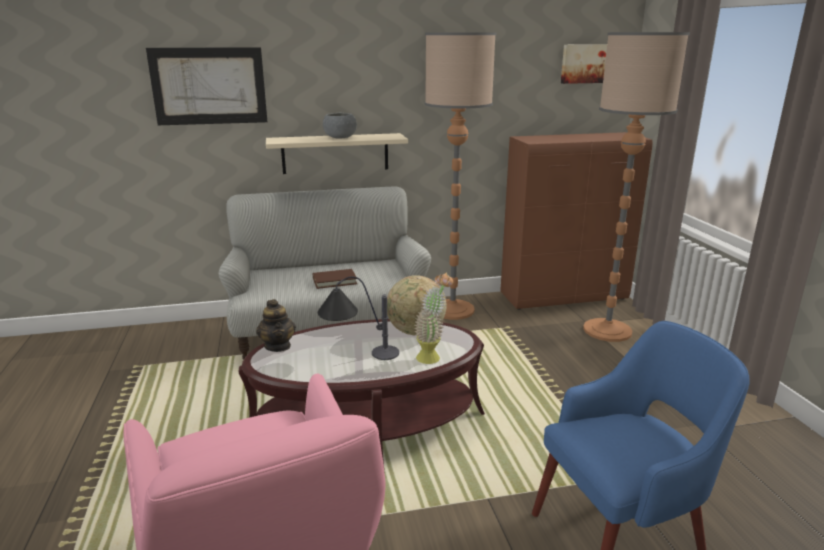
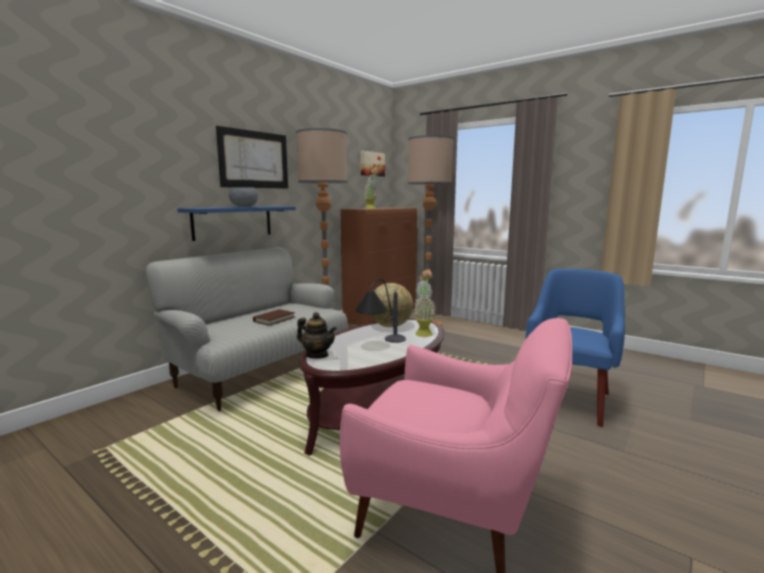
camera: 40 degrees left, 10 degrees down
(209, 86) = (124, 158): picture -> picture (254, 159)
(335, 153) = (233, 222): beige shelf -> blue shelf
(550, 141) = (372, 208): none -> potted plant

